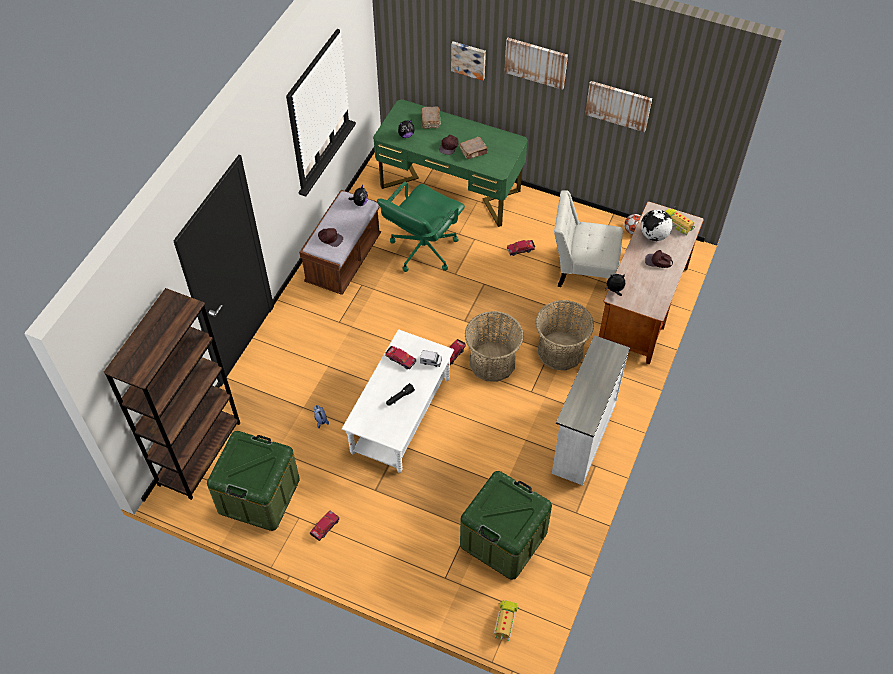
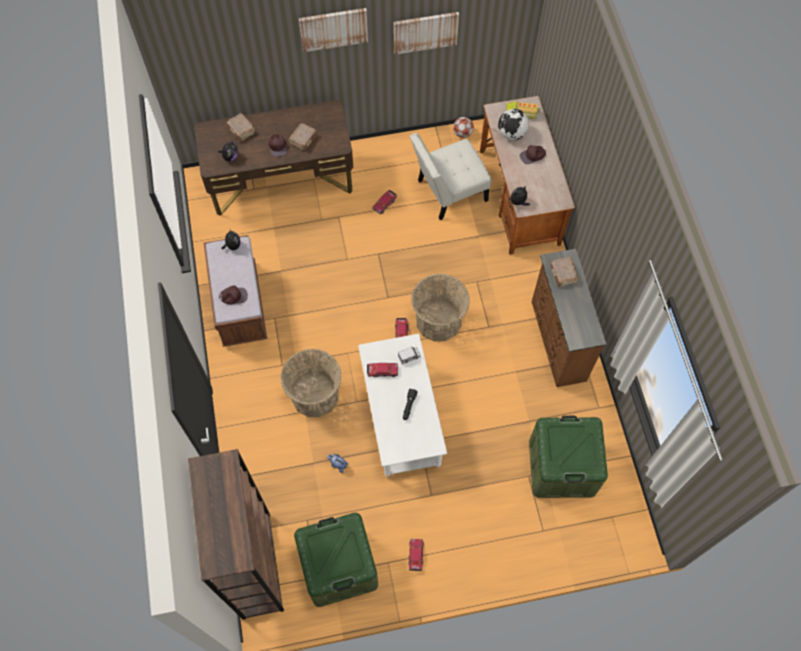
camera: 35 degrees left, 10 degrees up
(422, 249) = (301, 252): green office chair -> none
(450, 189) = (281, 181): green desk -> brown desk
(468, 59) = (261, 55): picture -> none
(506, 622) = (615, 534): toy truck -> none
(560, 351) = (484, 276): basket -> basket (314, 394)
(582, 438) = (557, 341): white dresser -> brown dresser
(600, 361) = (563, 274): none -> brown book

